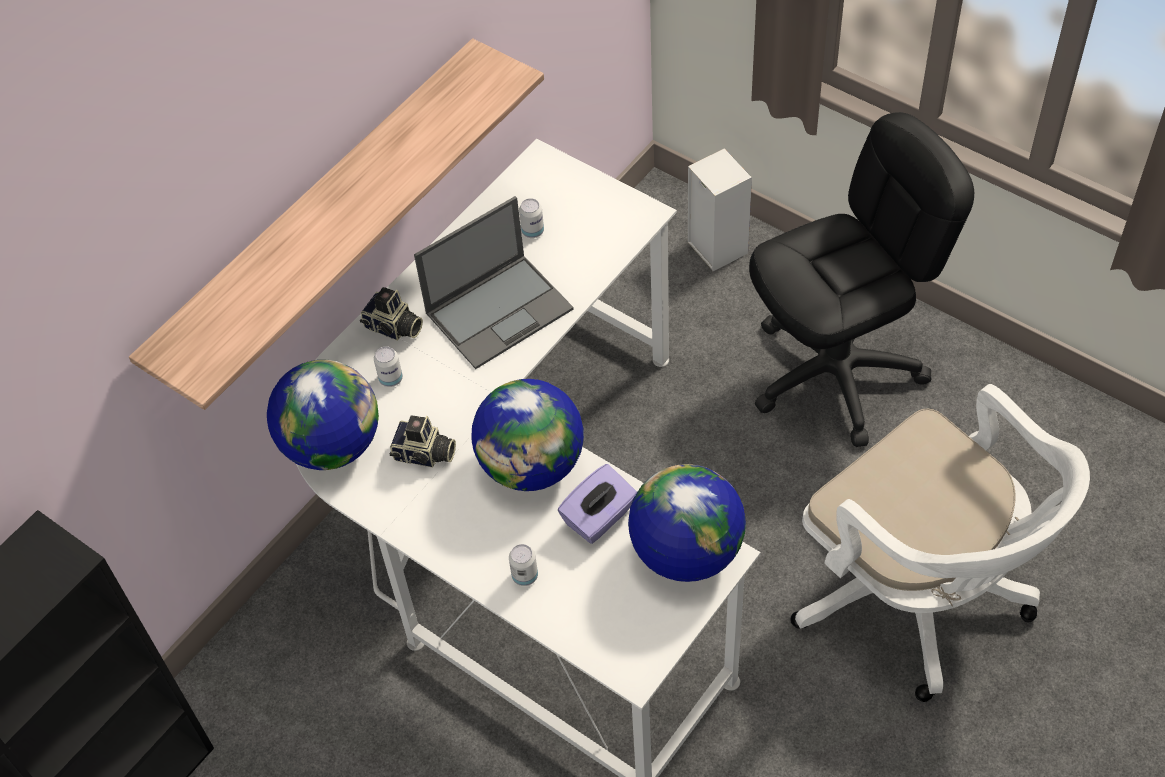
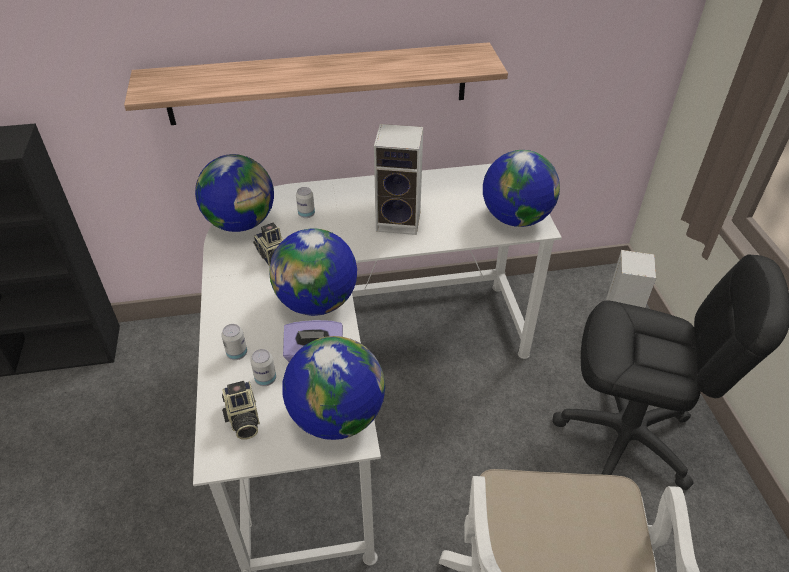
camera: 40 degrees right, 10 degrees down
(393, 328) = (338, 194): camera -> camera (243, 419)
(500, 310) = (400, 220): laptop -> speaker
(532, 231) = (465, 198): can -> can (265, 379)
(610, 219) = (515, 218): none -> globe

